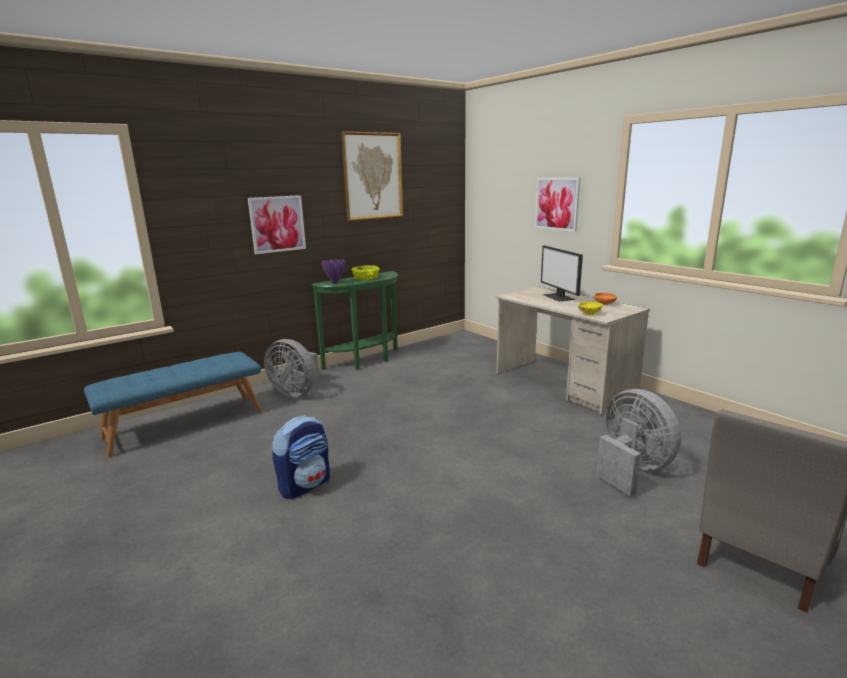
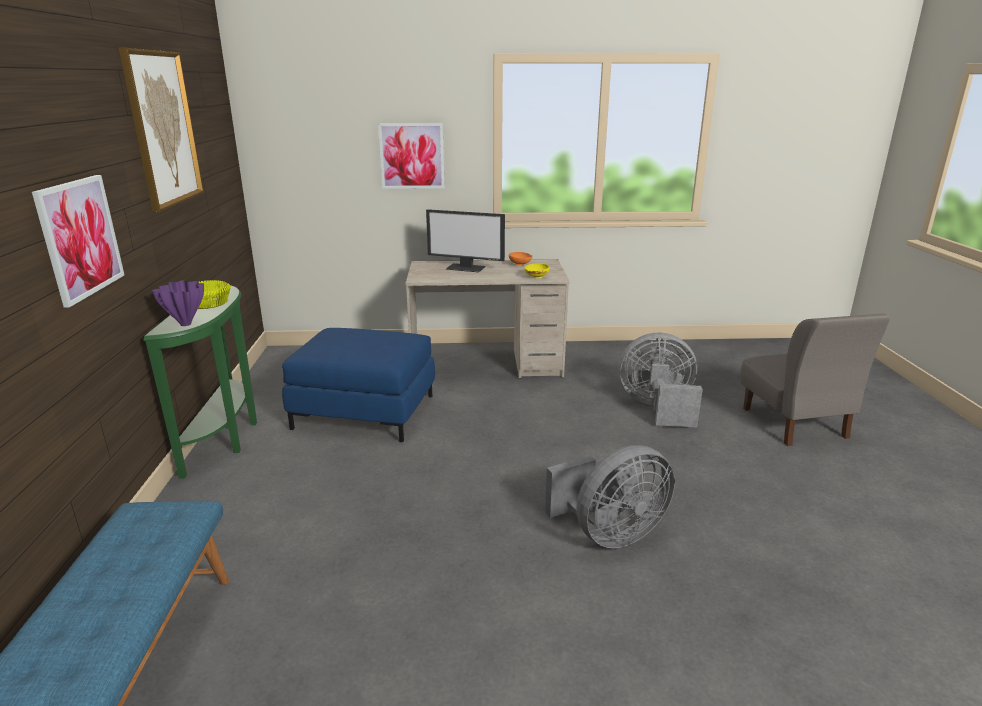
camera: 55 degrees left, 5 degrees up
(296, 392) = (218, 526): grey fan -> grey fan (610, 534)
(305, 485) = (495, 601): backpack -> none
(439, 377) = (364, 412): none -> blue ottoman

